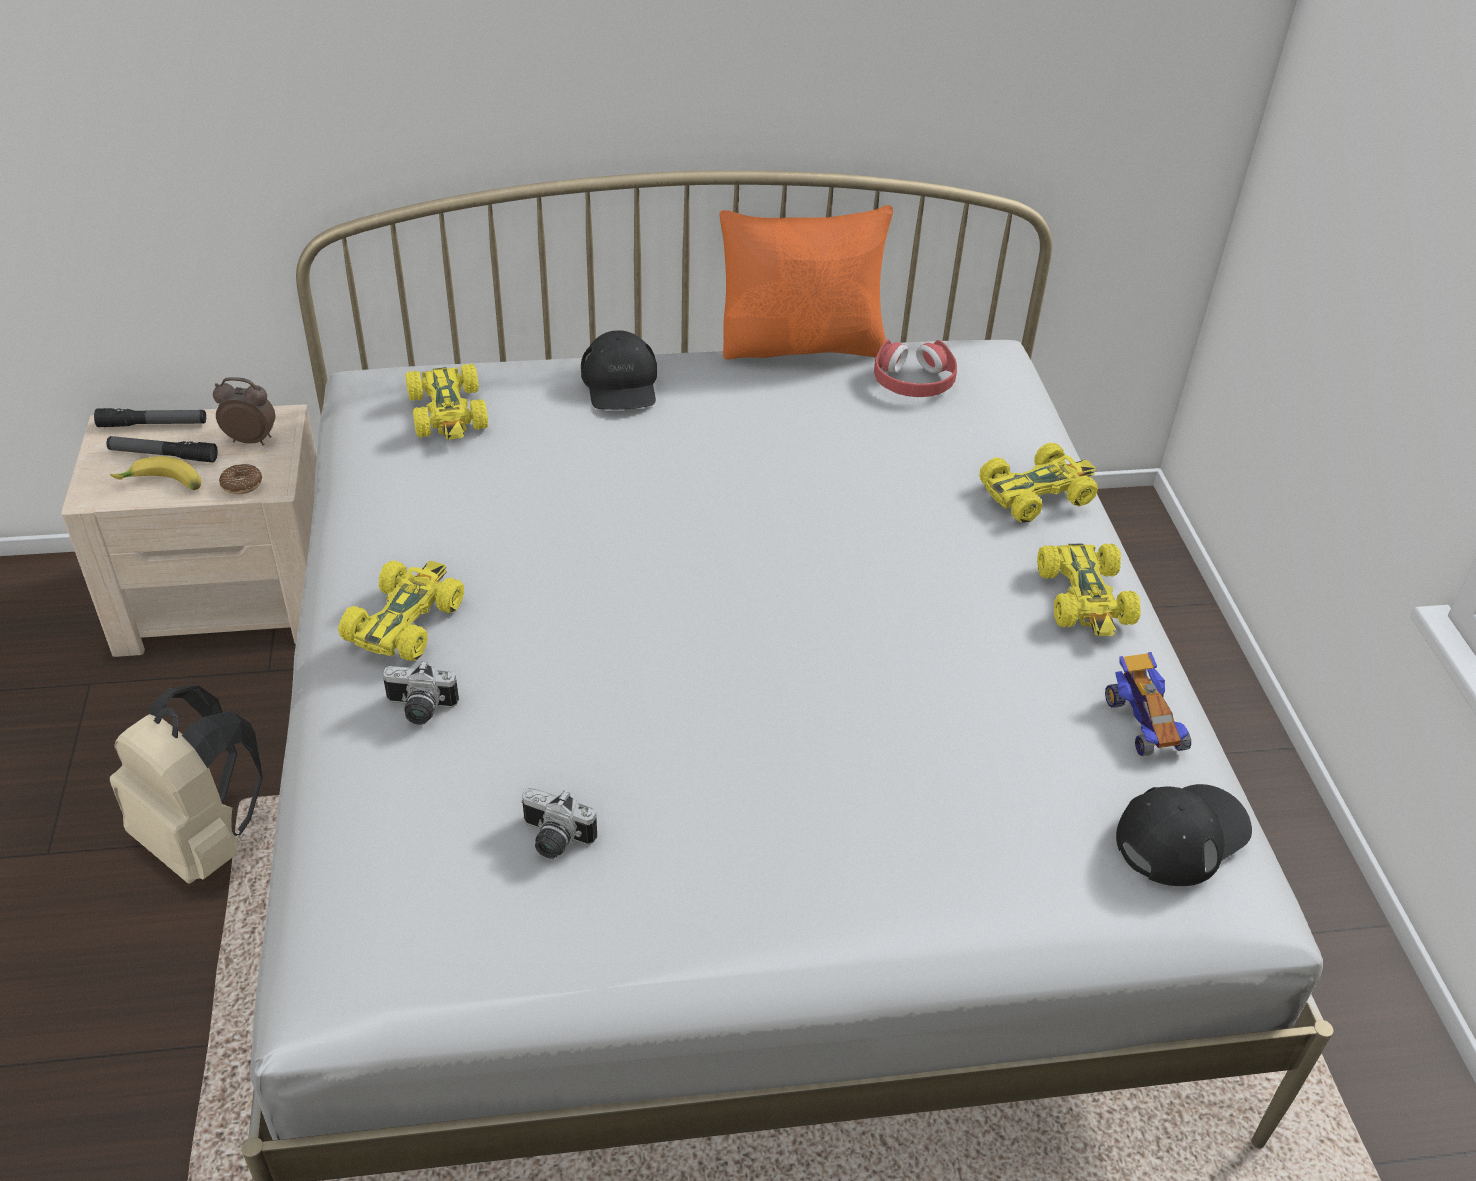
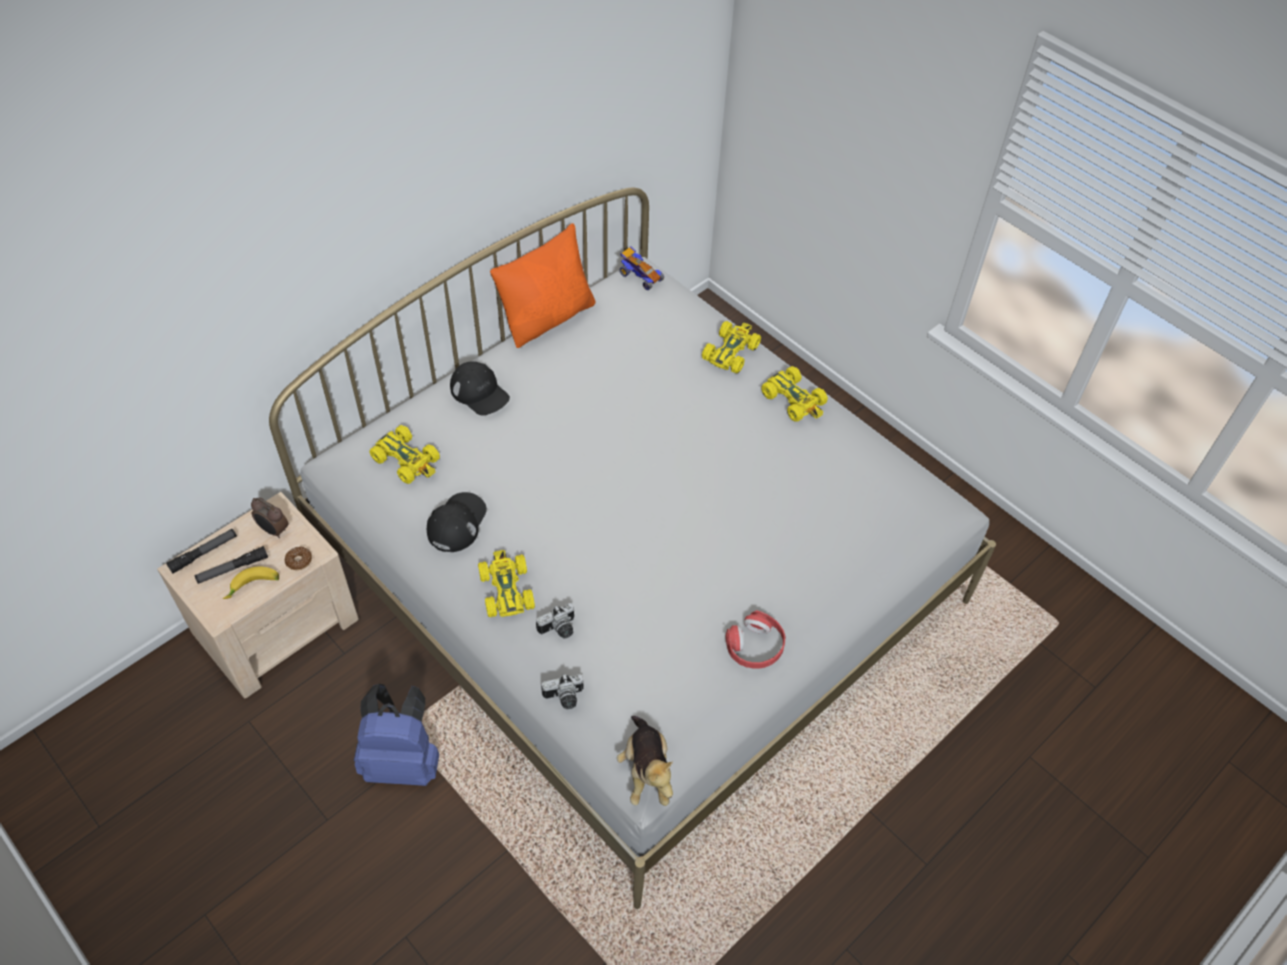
camera: 35 degrees left, 10 degrees up
(203, 840) = (403, 761): beige backpack -> blue backpack
(251, 439) = (273, 530): alarm clock -> alarm clock turned 120 degrees counterclockwise
(331, 982) = (646, 771): none -> plush toy
(553, 840) = (677, 653): camera -> camera (564, 698)
(913, 381) = (623, 313): red headphones -> red headphones (755, 646)
(1143, 721) = (861, 450): toy car -> toy car (640, 276)
(1182, 835) = (912, 496): black cap -> black cap (457, 523)

